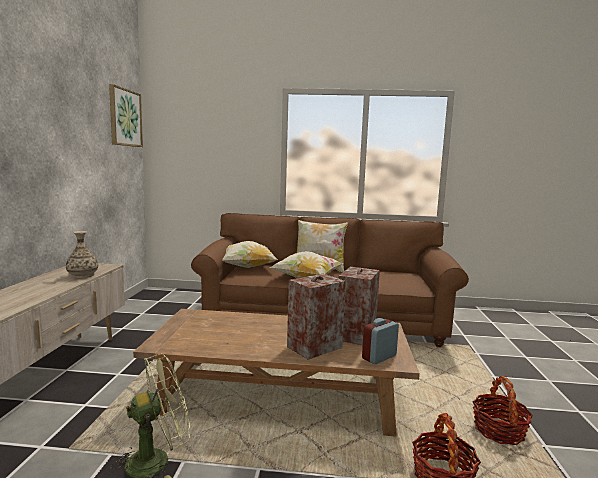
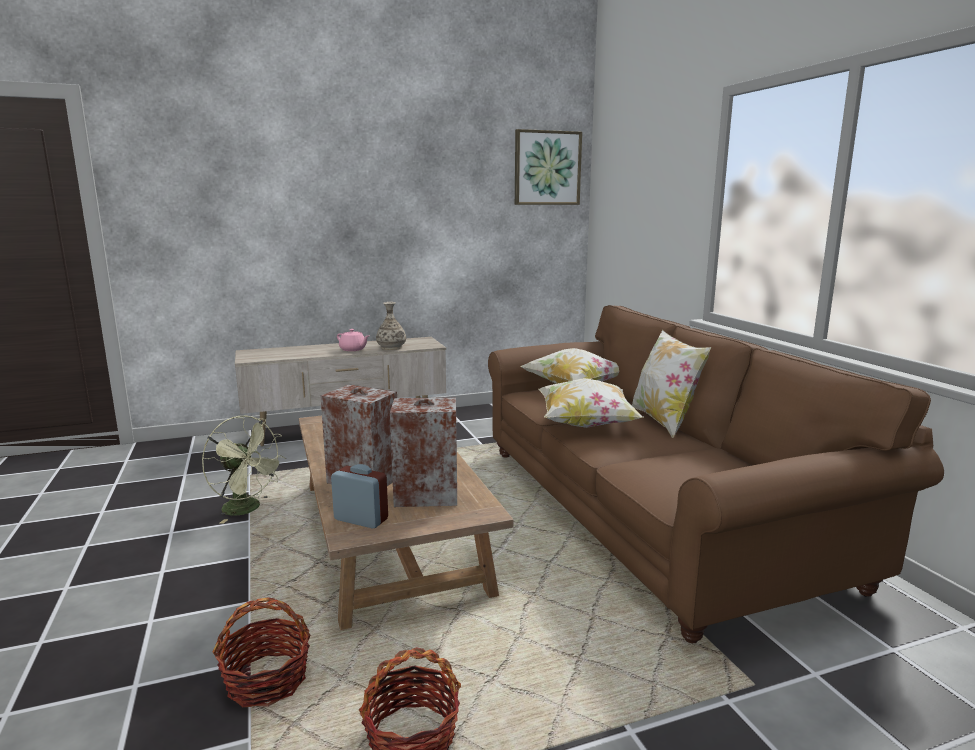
camera: 65 degrees right, 5 degrees up
(55, 285) = (353, 349): none -> pink teapot

